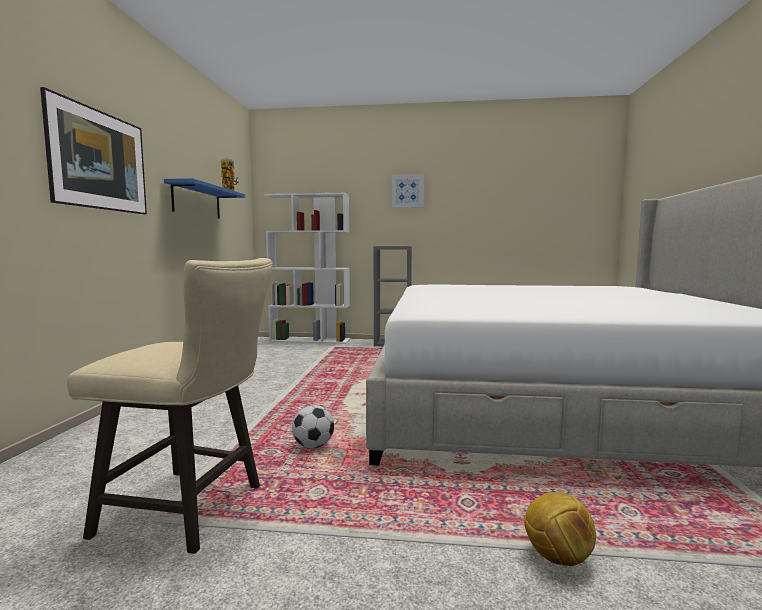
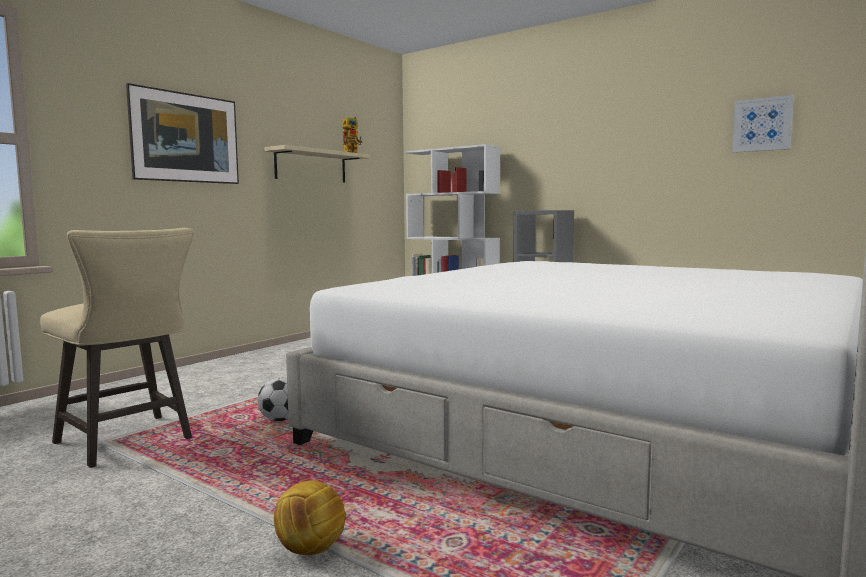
camera: 30 degrees right, 0 degrees up
(197, 201) = (311, 166): blue shelf -> beige shelf
(407, 191) = (571, 136): picture -> picture (762, 124)

